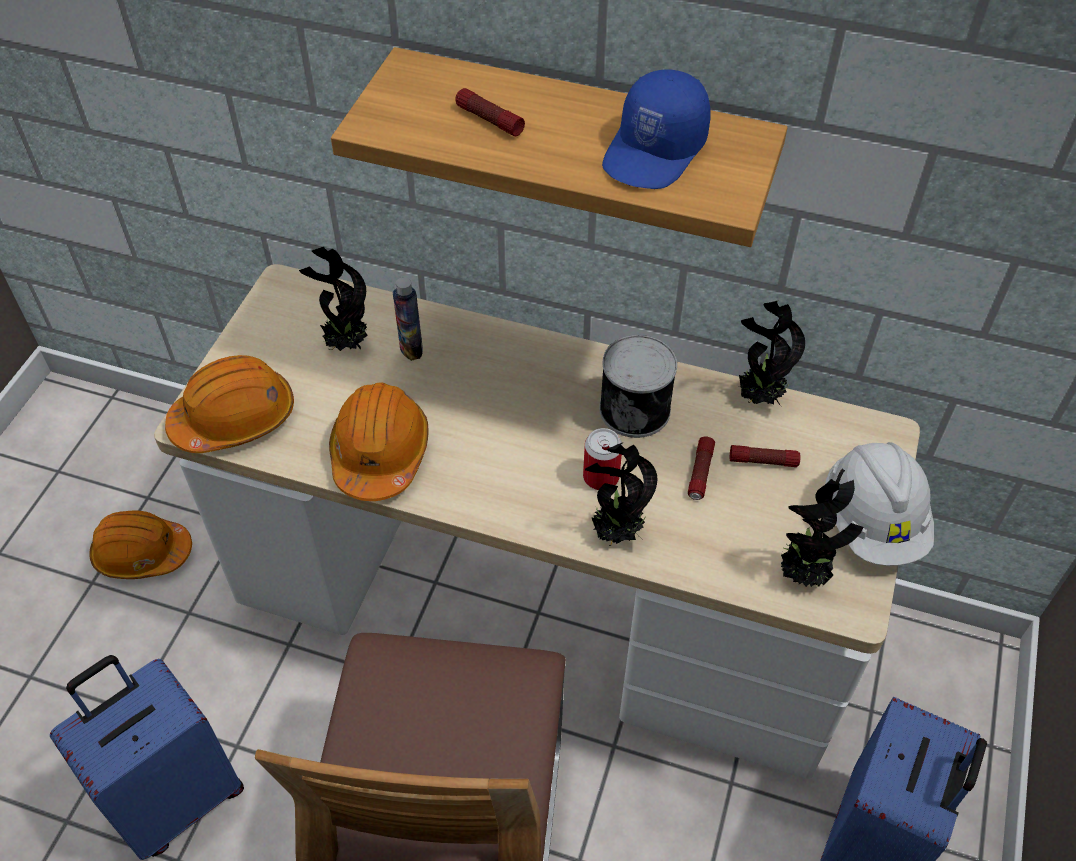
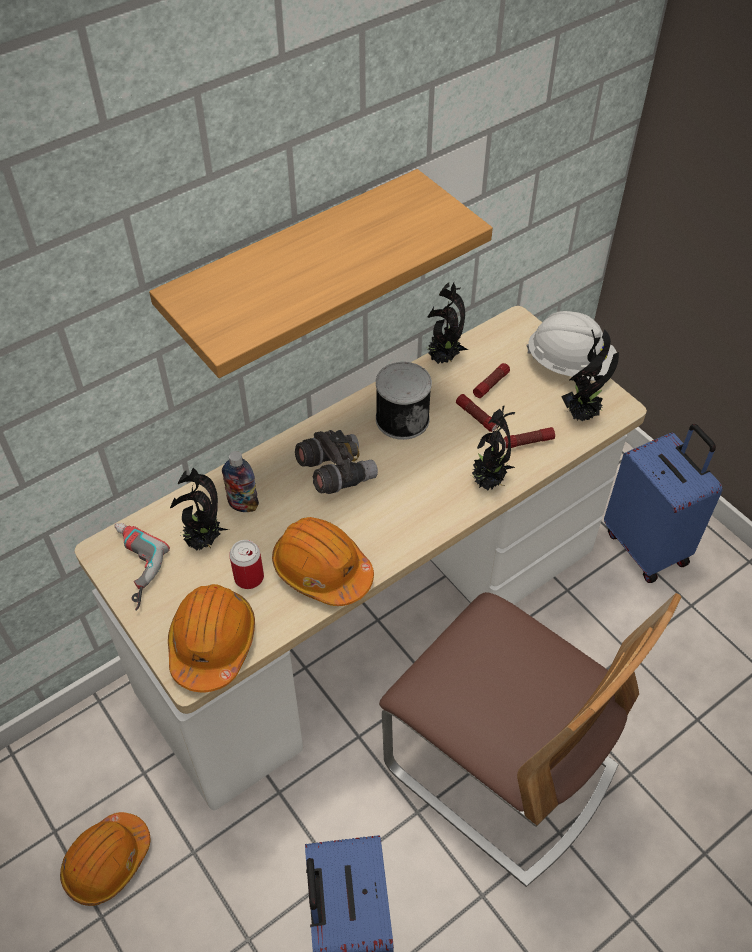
camera: 55 degrees left, 0 degrees up
(275, 312) = (129, 568): none -> power drill
(489, 120) = (282, 283): flashlight -> flashlight (528, 442)
(511, 395) = (335, 473): none -> grey binoculars
(601, 477) = (440, 465): can -> can (249, 577)
(656, 151) = (388, 228): blue cap -> none

